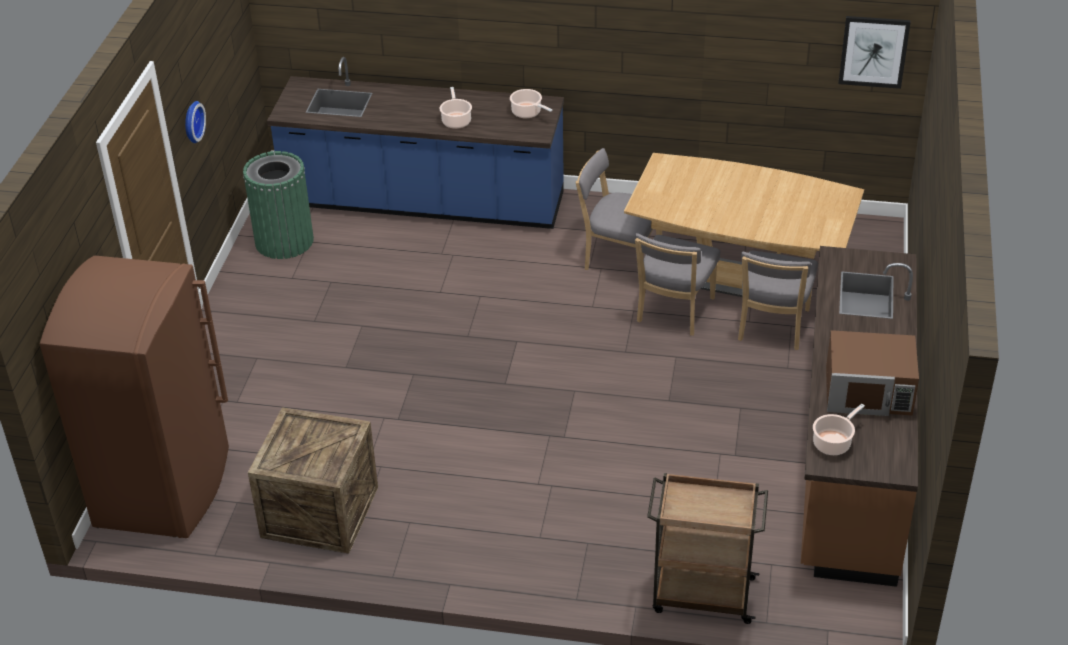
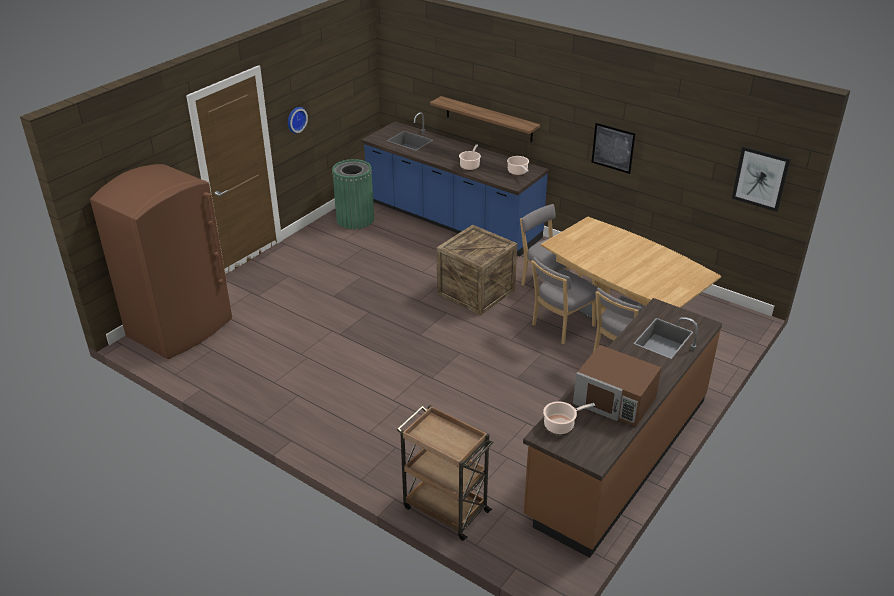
camera: 25 degrees right, 5 degrees down
(320, 511) = (252, 371): crate -> crate (476, 292)
(457, 45) = (489, 119): none -> shelf
(660, 51) = (613, 148): none -> picture

